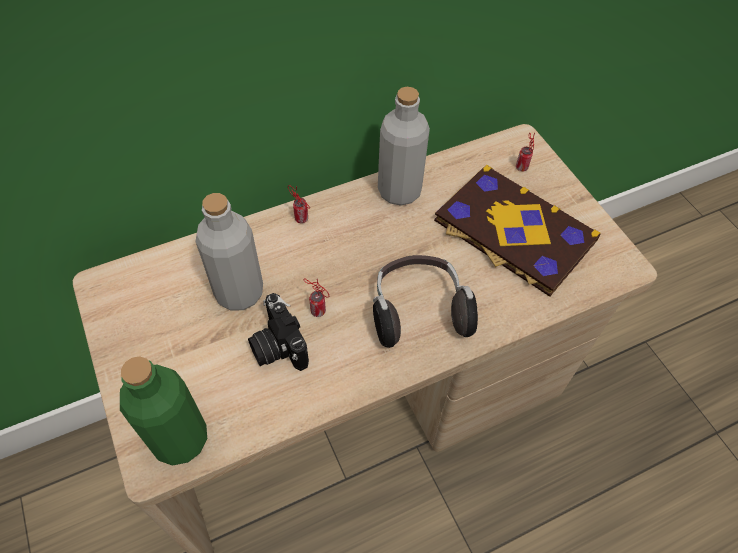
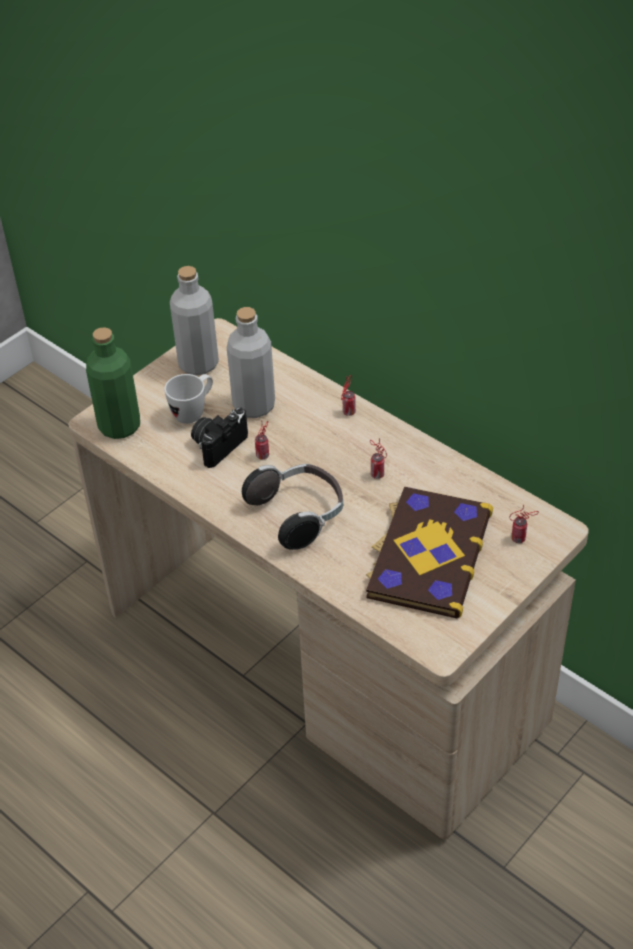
camera: 70 degrees right, 10 degrees down
(210, 352) = (193, 412): none -> white mug
(395, 230) = (376, 474): none -> can
(399, 191) = (423, 461): grey bottle -> grey bottle (198, 364)

